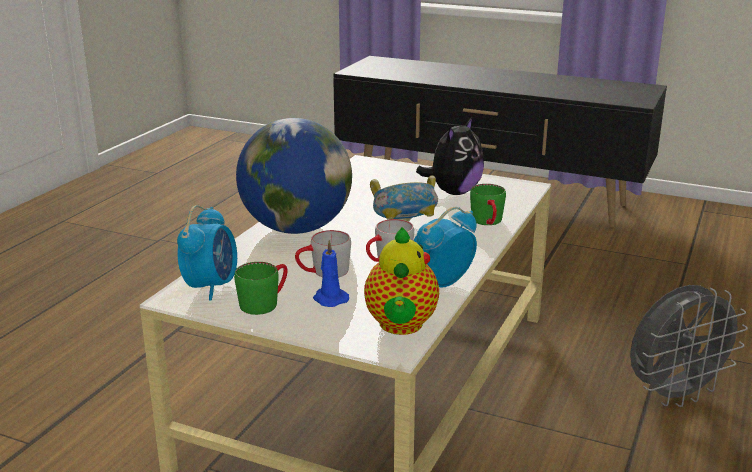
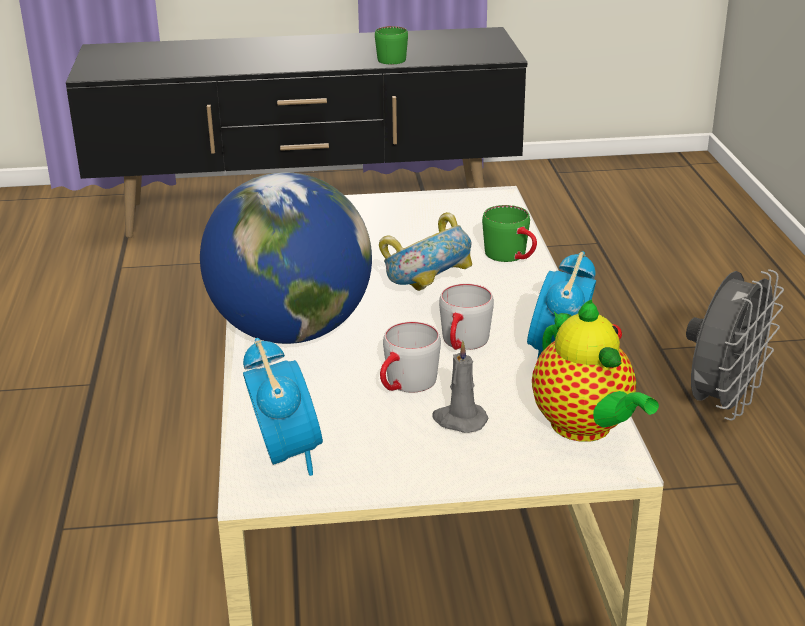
camera: 30 degrees left, 5 degrees up
(265, 302) = (385, 452): green mug -> green mug (392, 58)
(329, 299) = (459, 420): blue candle -> grey candle
(453, 192) = (422, 225): plush toy -> none

